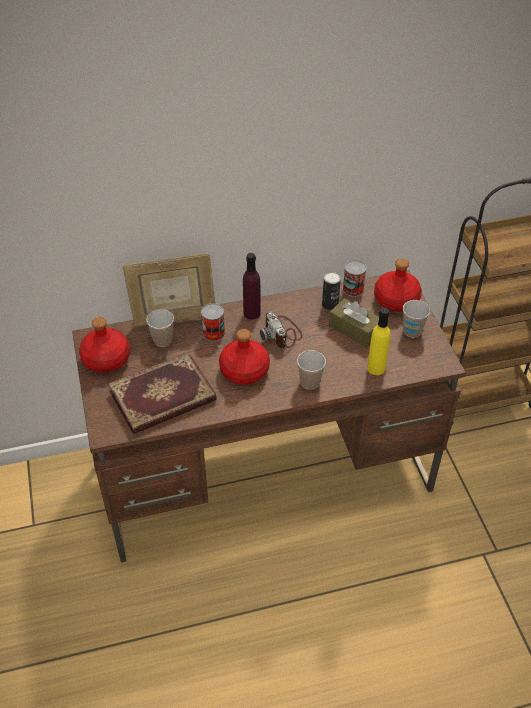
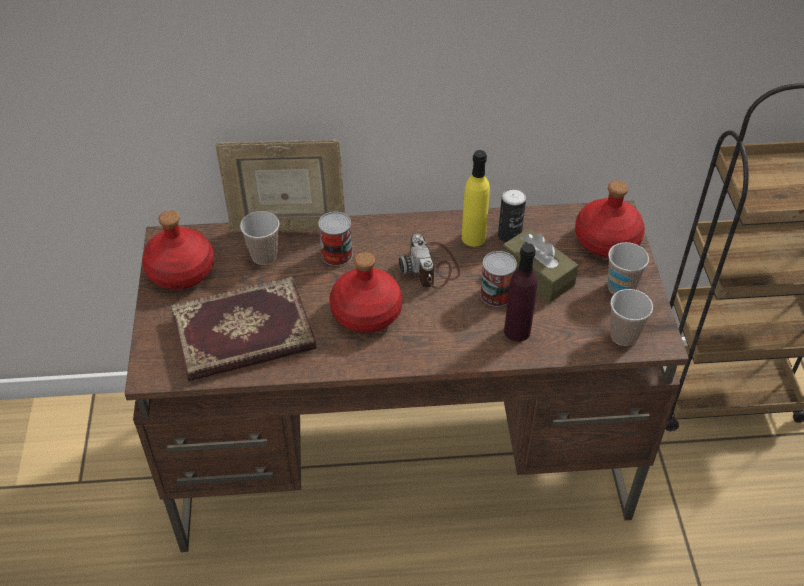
camera: 10 degrees right, 0 degrees up
(252, 313) = (396, 233): purple bottle -> purple bottle (517, 331)
(310, 382) = (455, 342): cup -> cup (623, 335)
(353, 289) = (547, 217): can -> can (496, 294)
(376, 368) = (556, 334): yellow bottle -> yellow bottle (473, 238)

